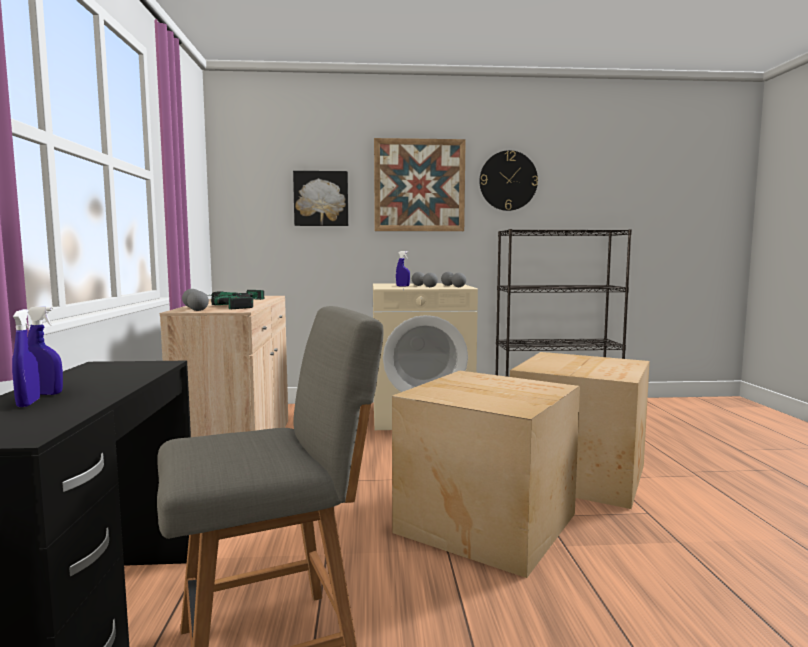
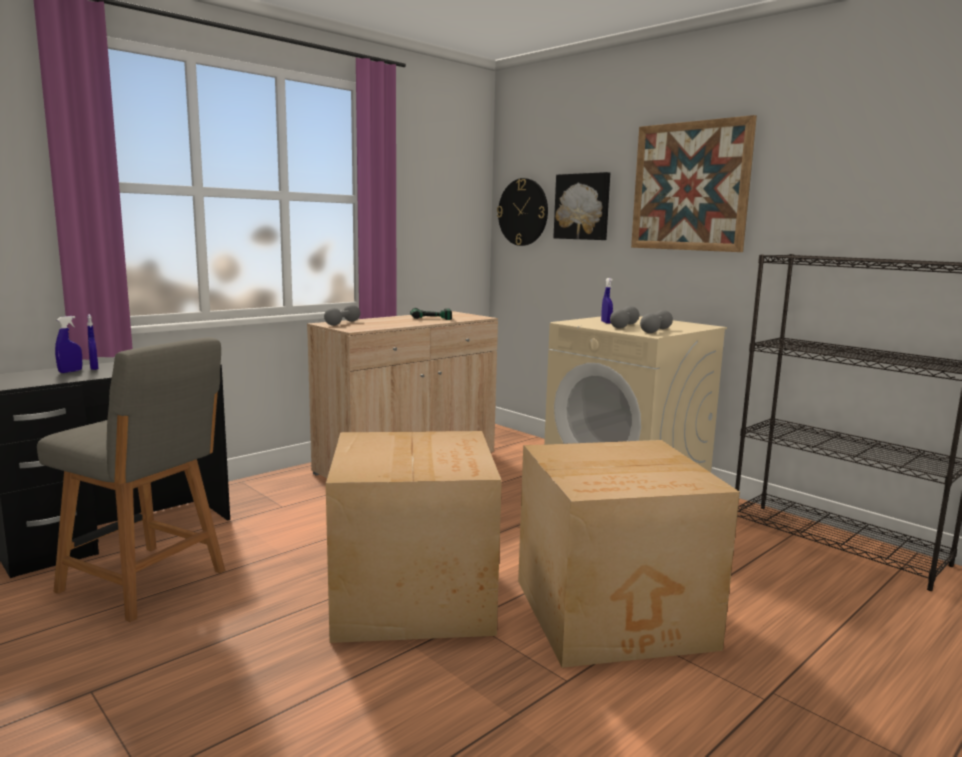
camera: 50 degrees right, 5 degrees up
(245, 306) = (388, 325): power drill -> none
(508, 180) = (818, 174): wall clock -> wall clock (523, 212)

